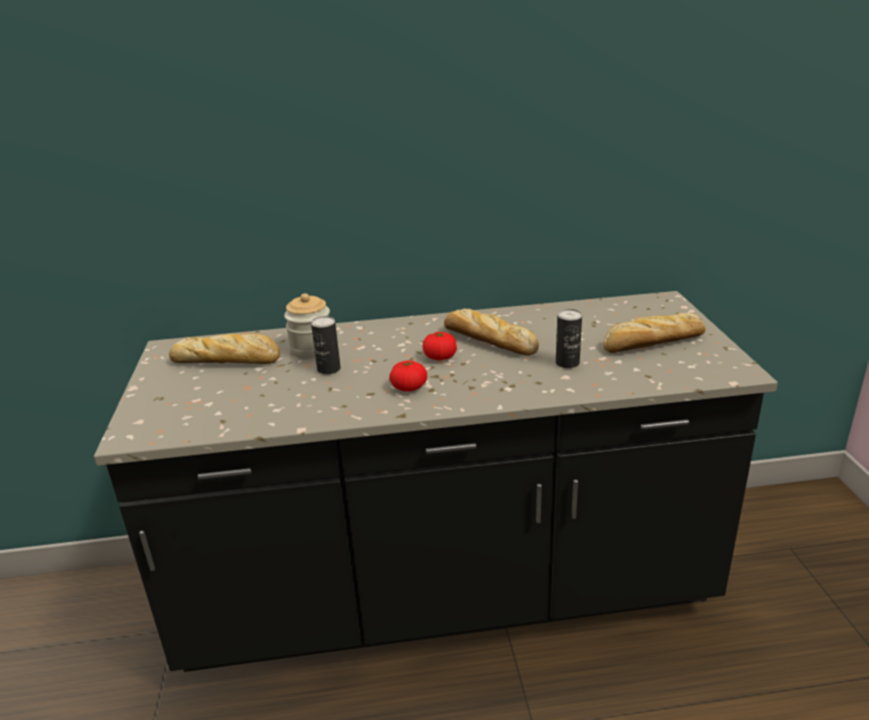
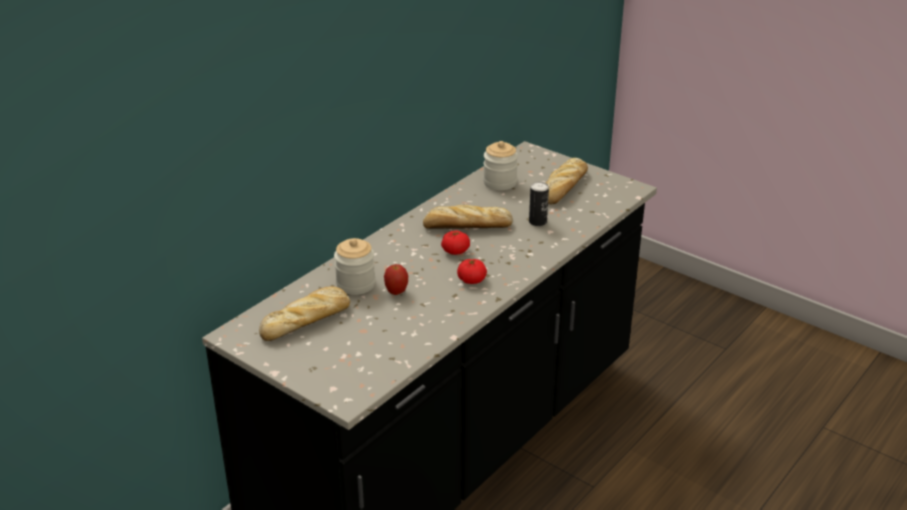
camera: 45 degrees left, 5 degrees up
(329, 369) = (396, 292): can -> apple
(587, 316) = (500, 182): none -> jar

